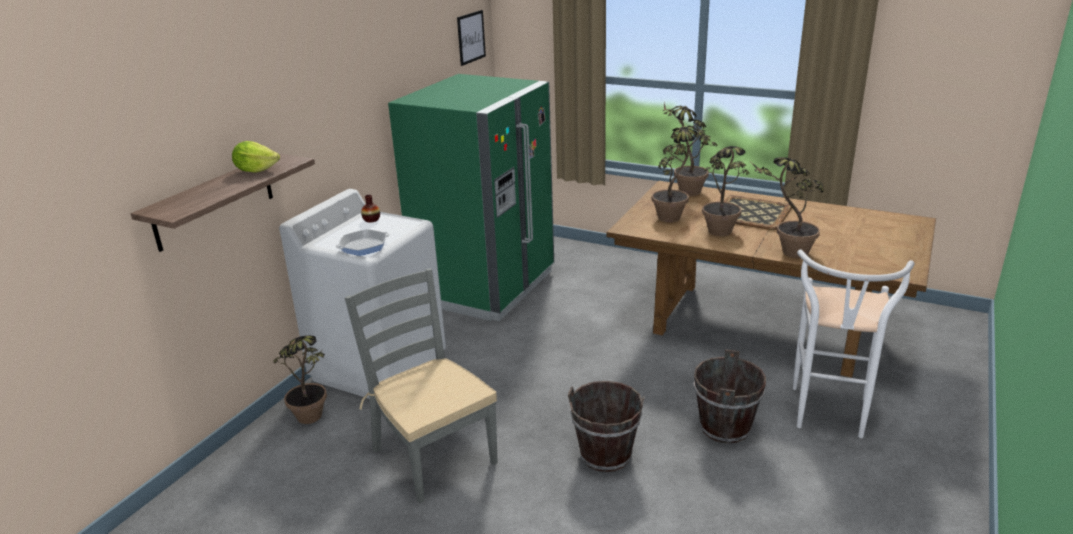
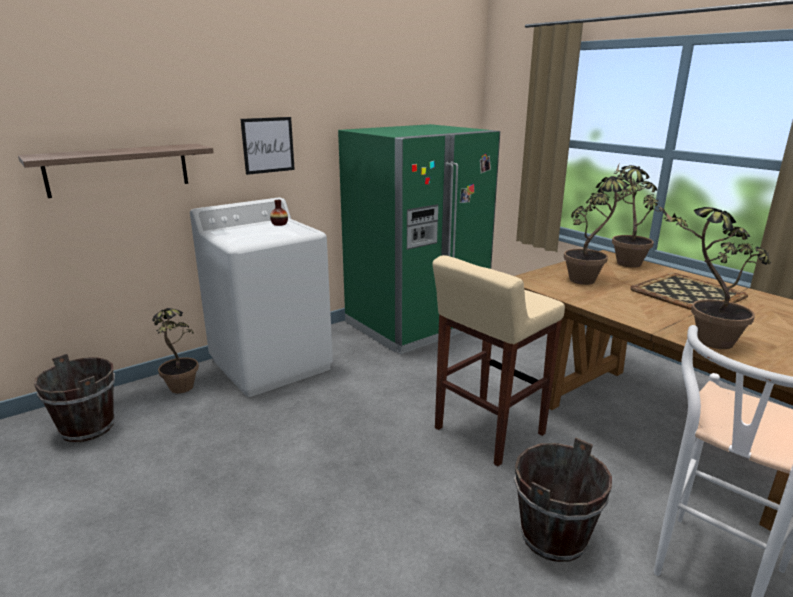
camera: 25 degrees right, 5 degrees down
(256, 170) = (157, 148): lettuce -> none
(363, 246) = (243, 239): frying pan -> none
(433, 455) = (235, 455): grey chair -> none
(471, 37) = (454, 95): picture -> picture (268, 145)
(606, 455) = (392, 516): brown bucket -> brown bucket (88, 428)
(627, 368) = (488, 432): none -> beige stool
(721, 235) = (630, 306): potted plant -> none

